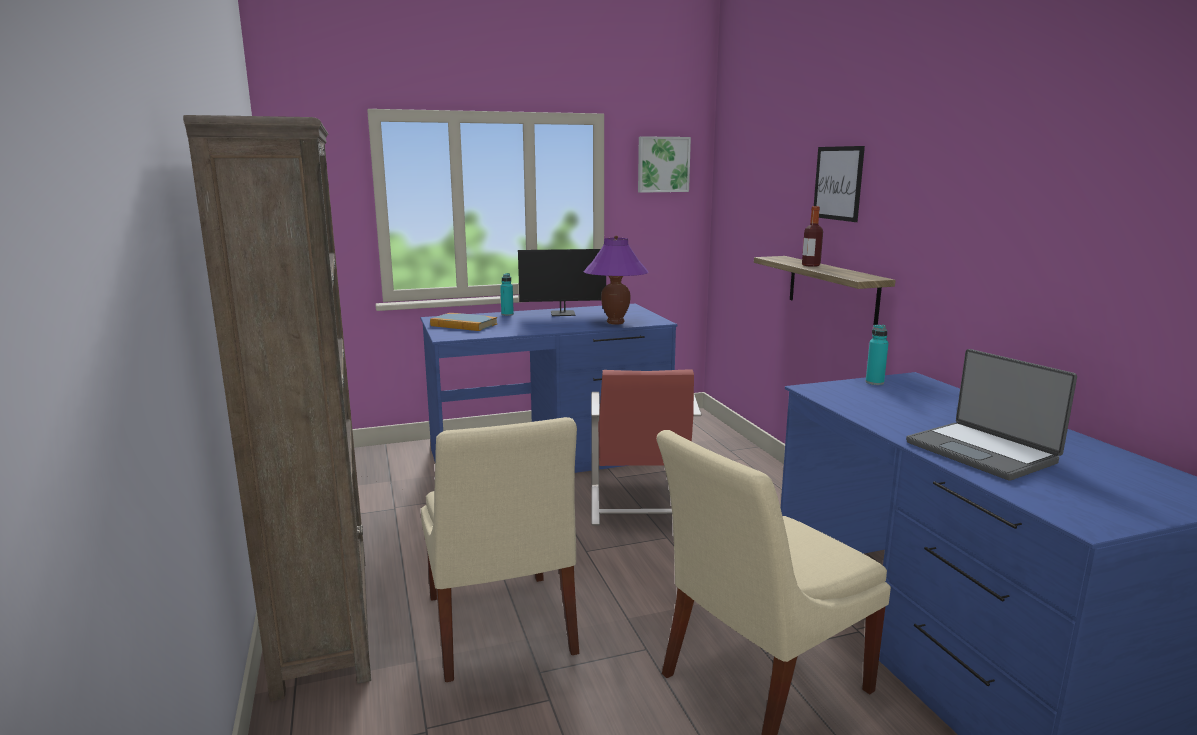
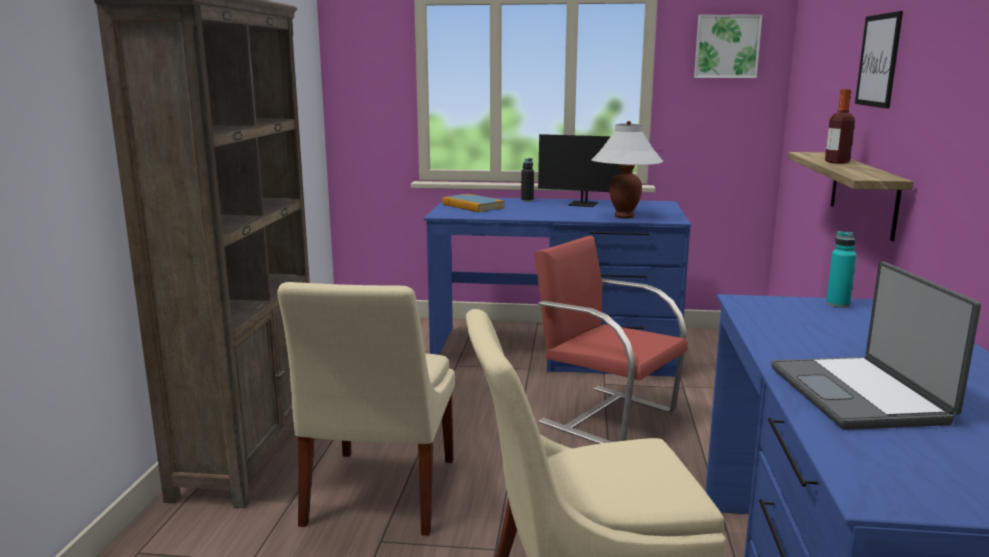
camera: 25 degrees right, 0 degrees up
(507, 314) = (527, 201): turquoise bottle -> black bottle
(615, 322) = (624, 216): purple table lamp -> white table lamp
(640, 506) = (606, 416): red chair -> red chair turned 105 degrees clockwise

